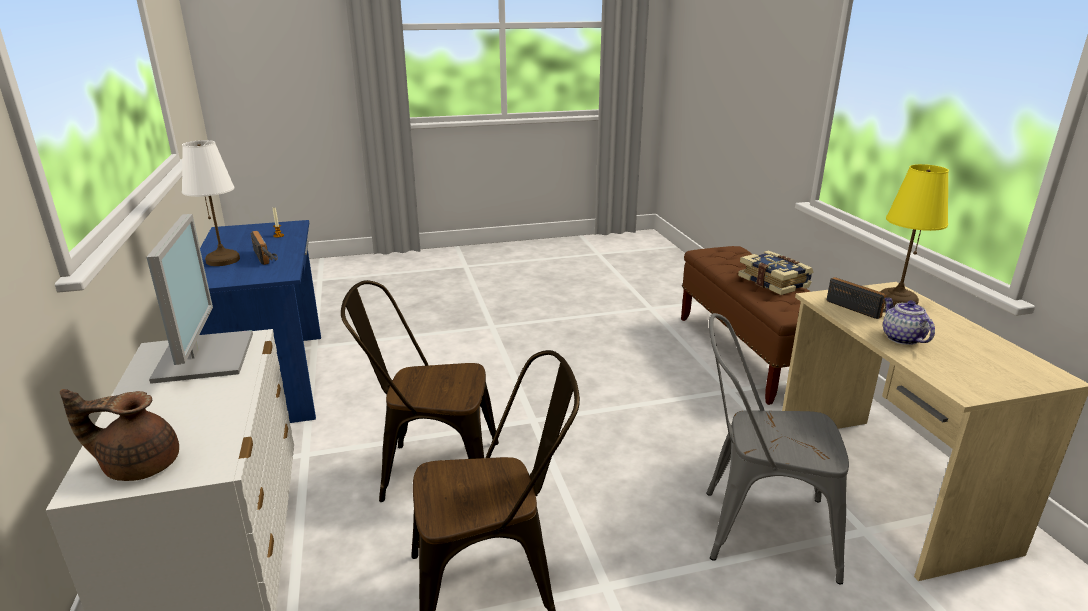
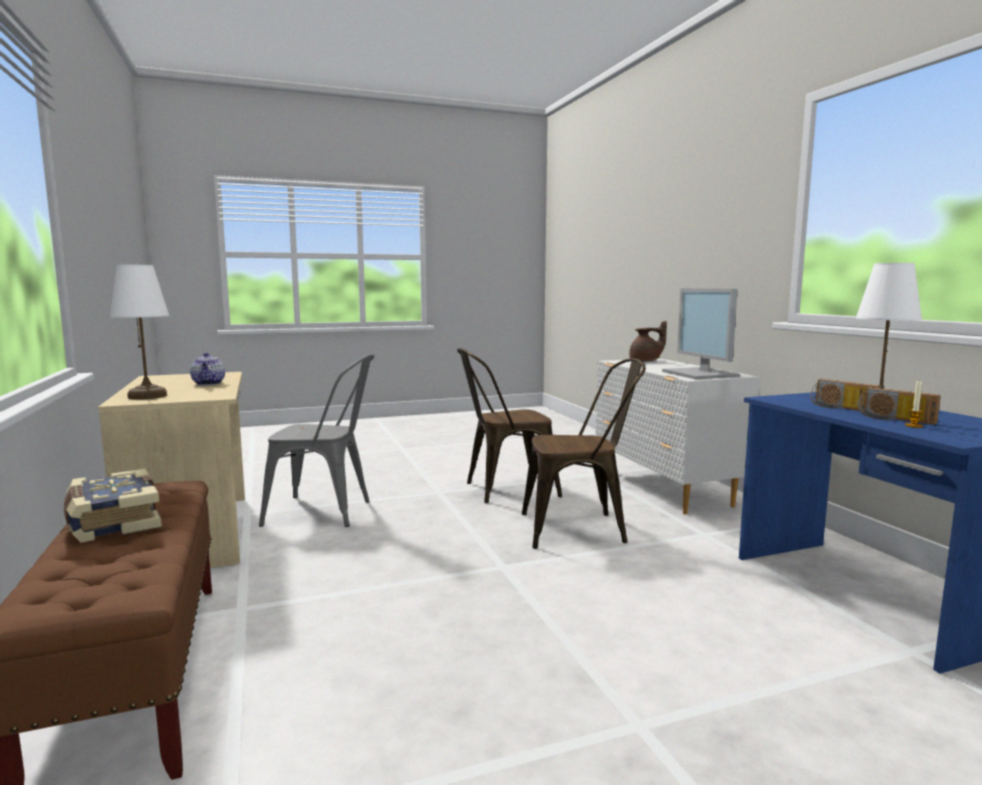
camera: 175 degrees right, 15 degrees down
(858, 308) = (200, 393): radio -> radio (894, 419)
(896, 301) = (148, 396): yellow table lamp -> white table lamp

